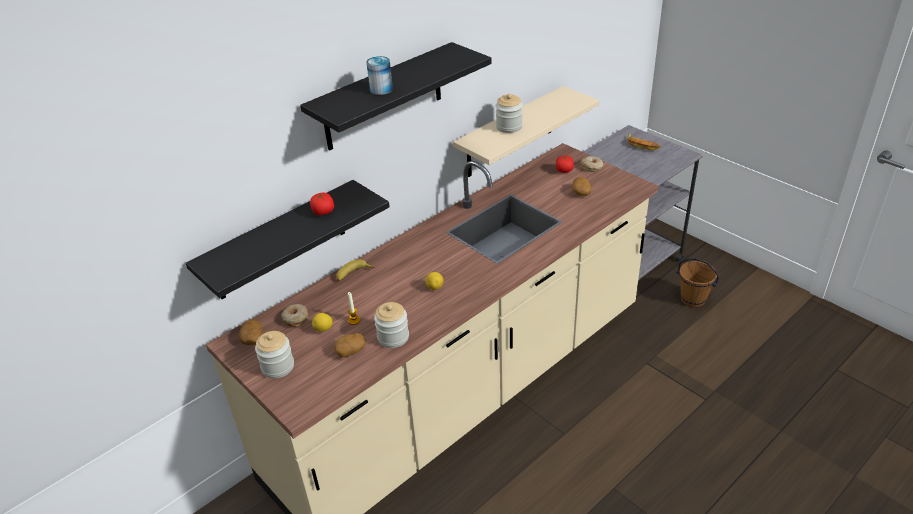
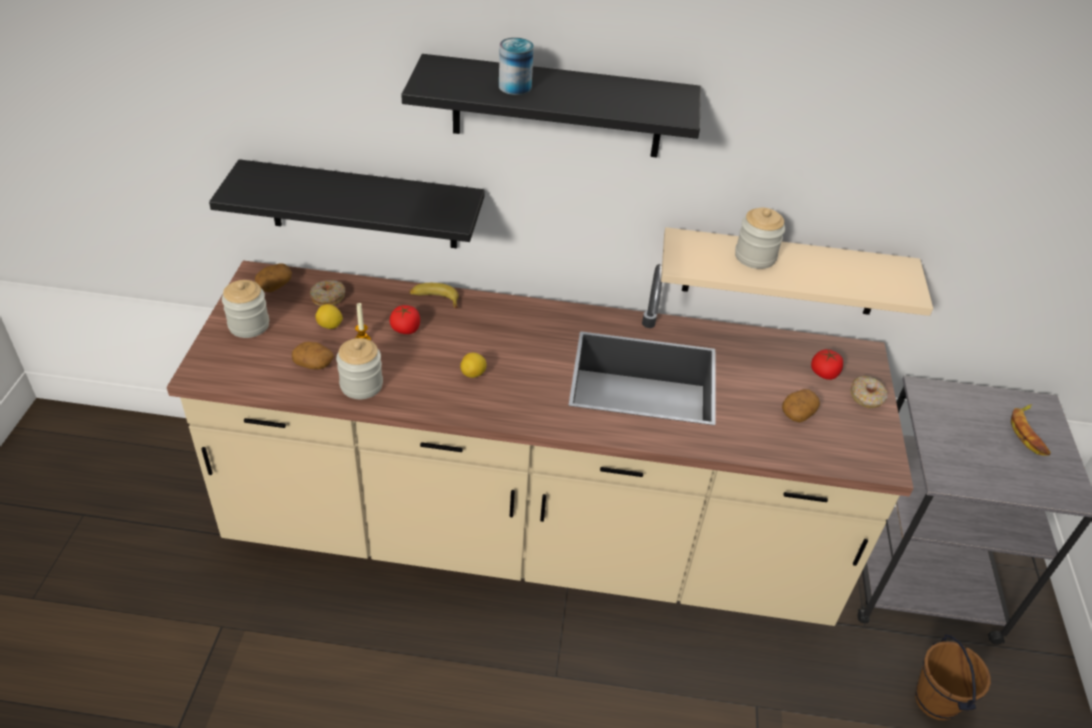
camera: 45 degrees right, 5 degrees up
(323, 212) = (401, 199): tomato -> tomato (405, 329)

